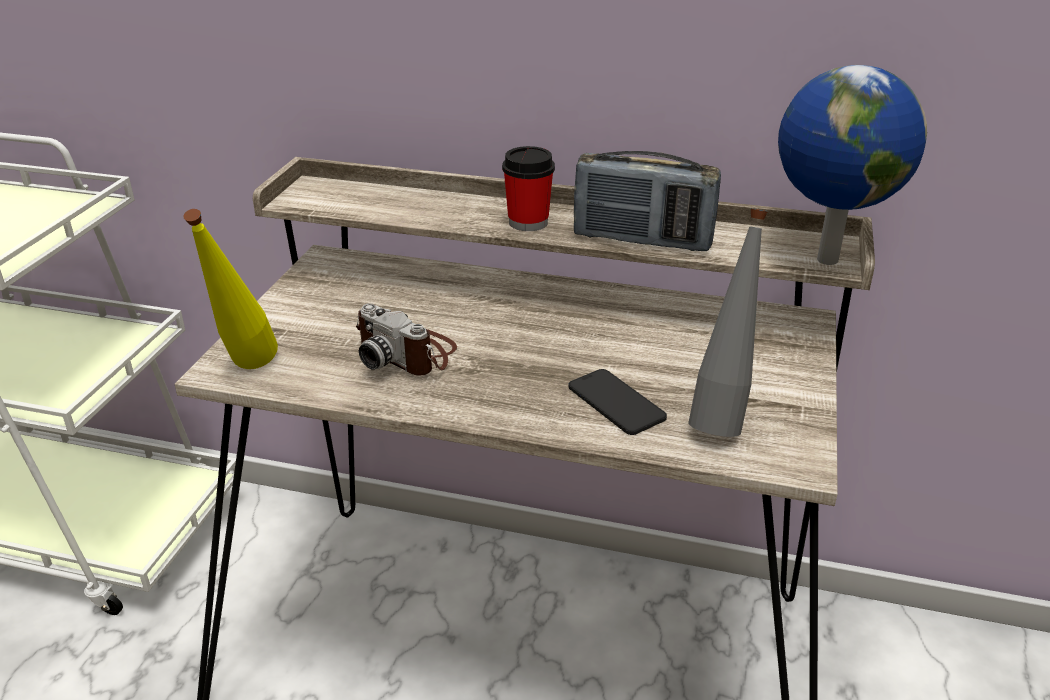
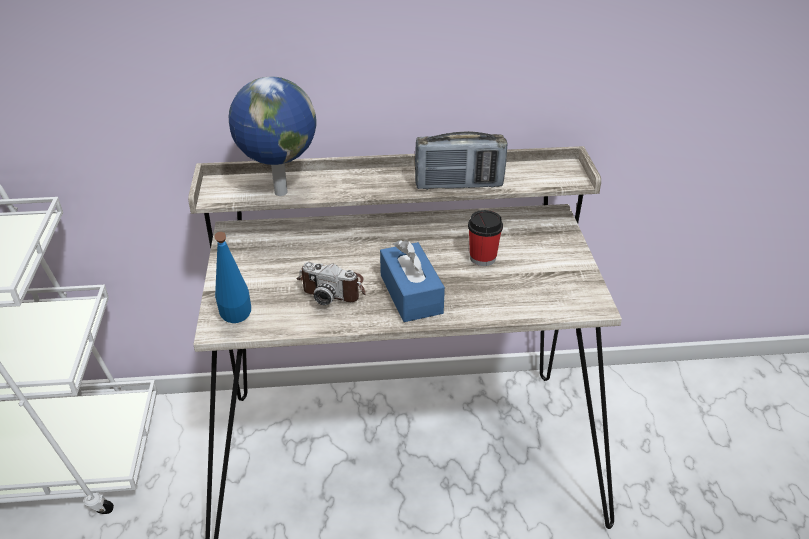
camera: 20 degrees left, 5 degrees up
(245, 373) = (237, 326): yellow bottle -> blue bottle
(511, 384) = (411, 294): none -> blue tissue box
(528, 222) = (382, 185): cup -> cup (482, 258)
(616, 402) = (478, 292): phone -> none
(721, 417) = (541, 288): grey bottle -> none
(824, 259) = (568, 178): globe -> globe (279, 192)

